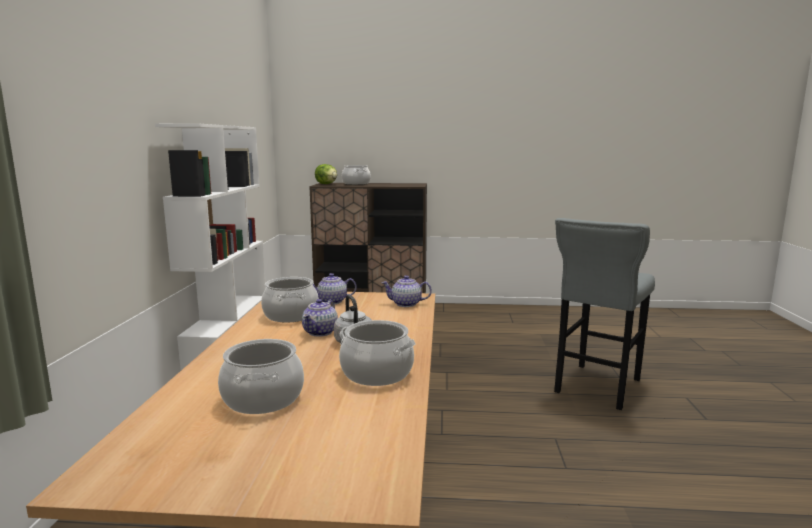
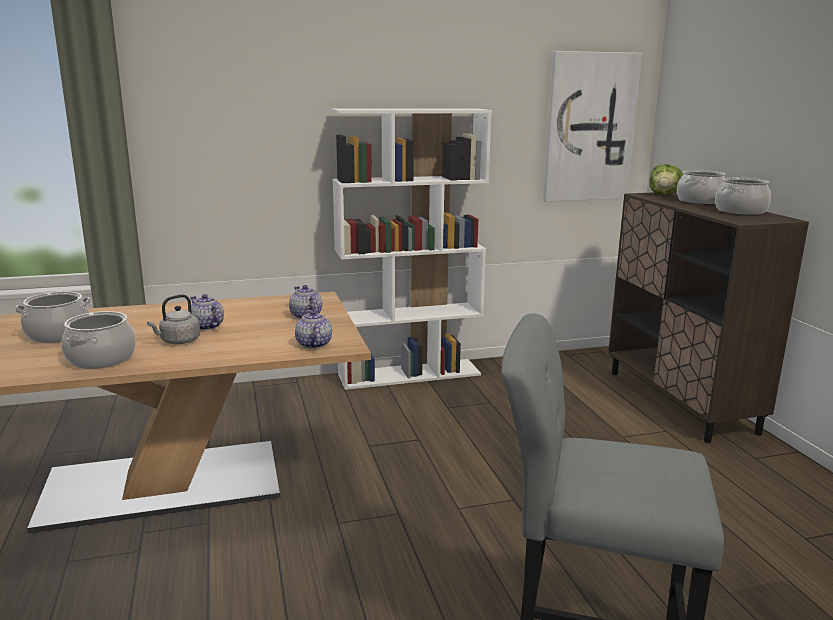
camera: 70 degrees right, 5 degrees up
(257, 144) = (589, 127): none -> picture
(290, 315) = (253, 310): cooking pot -> cooking pot (740, 211)
(321, 332) = (206, 326): teapot -> teapot turned 45 degrees clockwise

